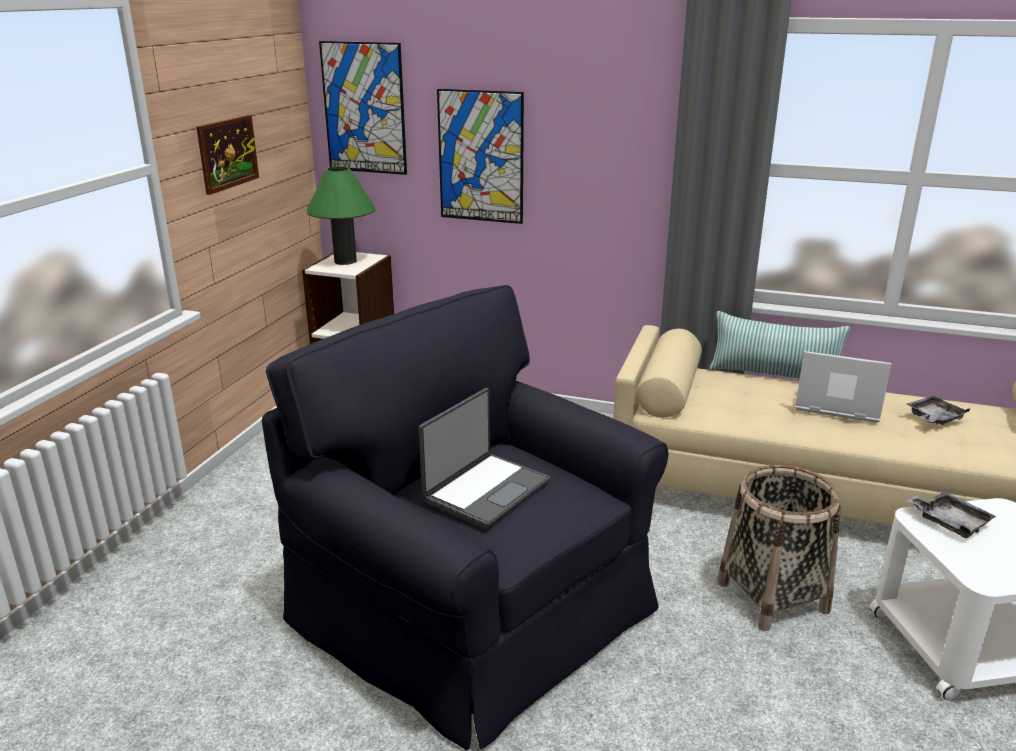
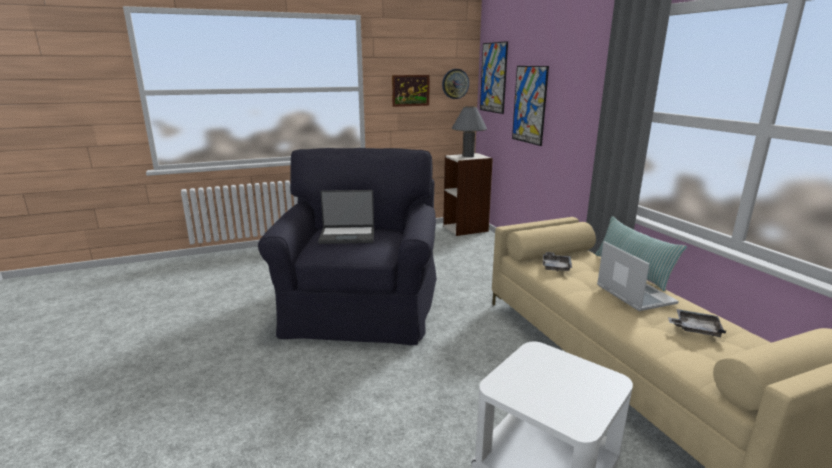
camera: 50 degrees right, 5 degrees down
(284, 125) = (455, 84): none -> wall clock
(345, 261) = (468, 156): green table lamp -> grey table lamp
(772, 597) = (483, 377): basket -> none
(949, 522) = (552, 361): grey tray -> grey tray (555, 266)

